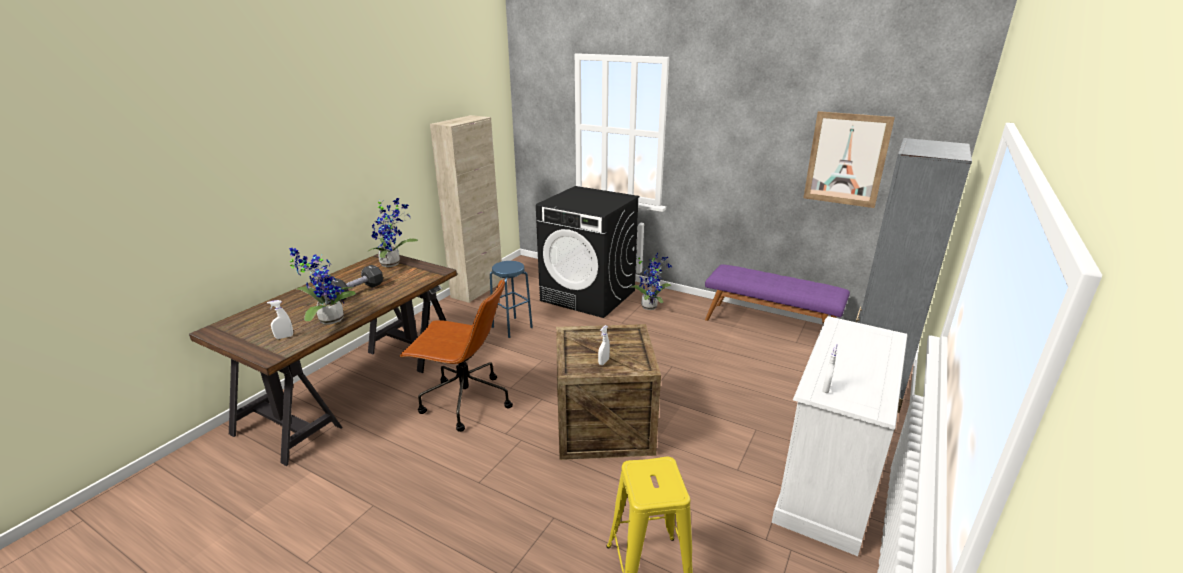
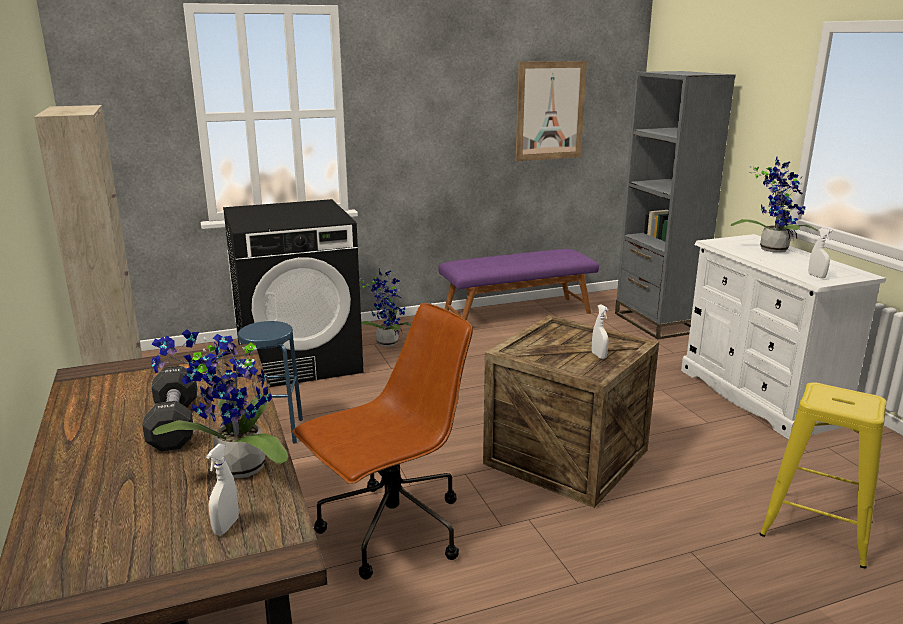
camera: 50 degrees left, 5 degrees down
(393, 263) = (127, 374): potted plant -> potted plant (772, 249)

